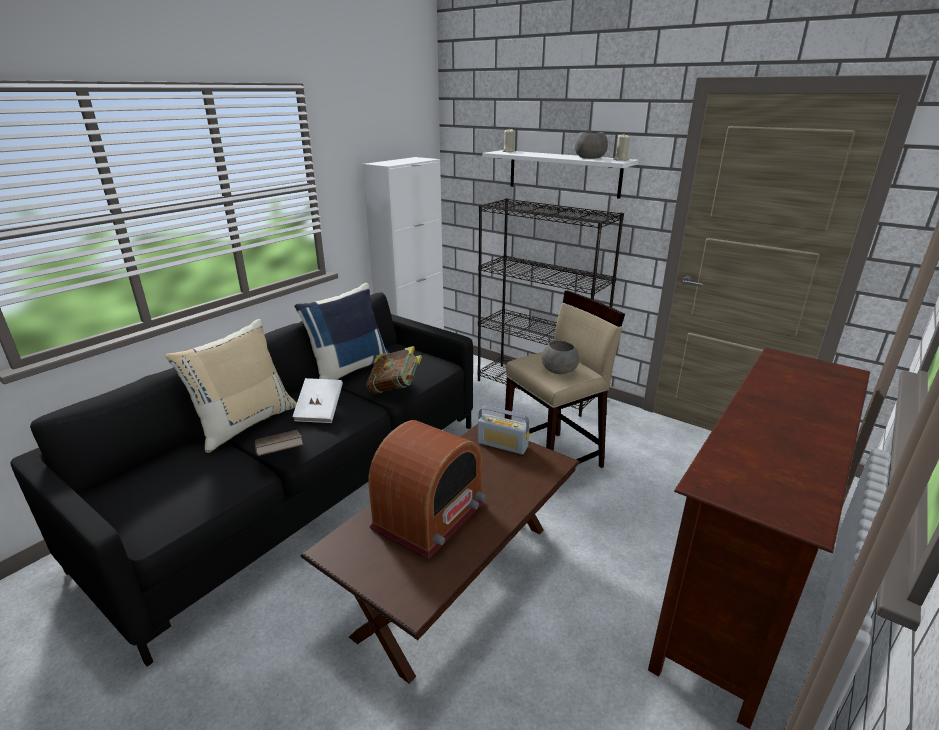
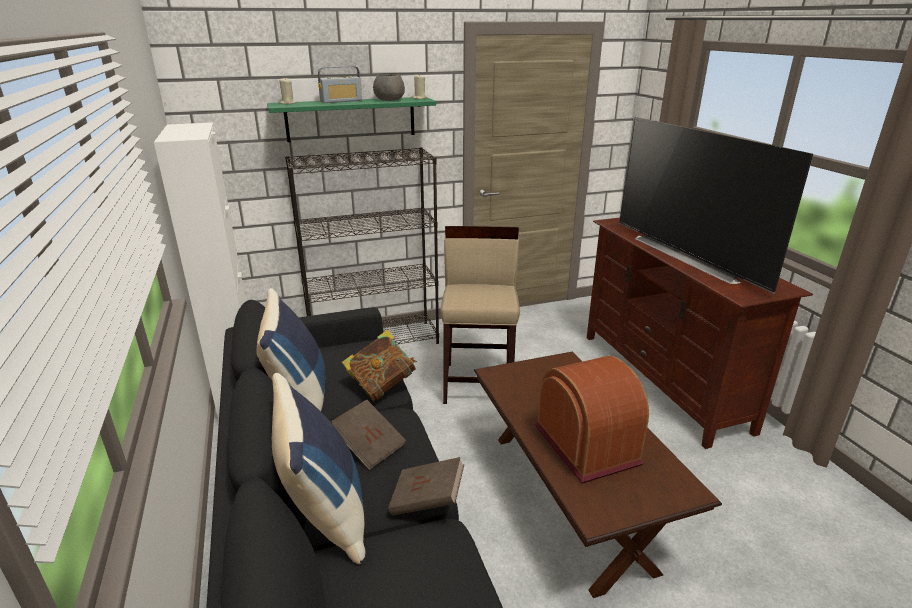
camera: 55 degrees left, 0 degrees up
(245, 423) = (323, 513): beige pillow -> blue pillow
(320, 411) = (369, 446): white book -> brown book
(502, 445) = (521, 372): radio -> radio (341, 101)
(558, 369) = (489, 294): grey bowl -> none
(563, 173) = (351, 119): white shelf -> green shelf
(775, 426) = (691, 256): none -> television

